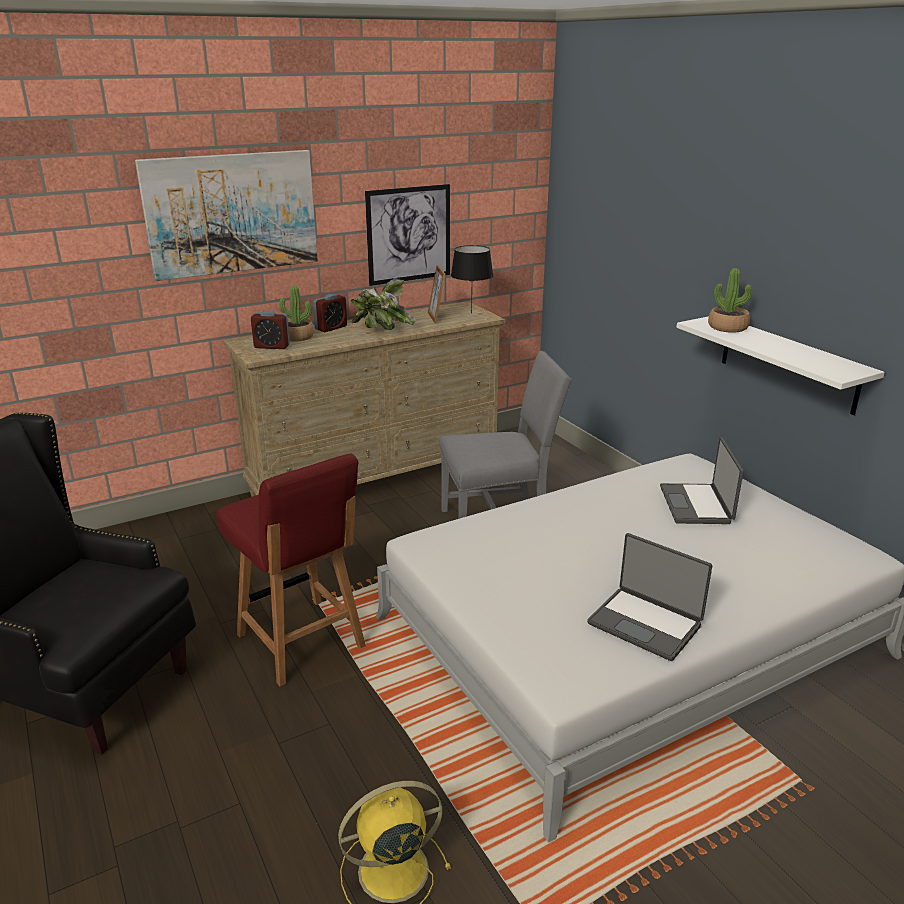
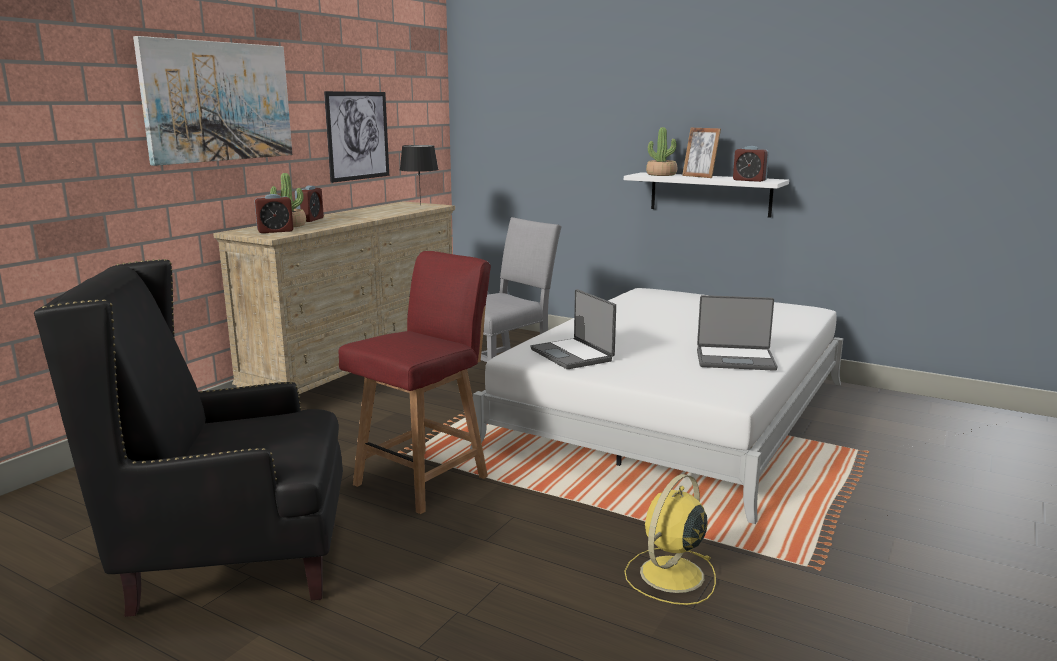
camera: 30 degrees left, 10 degrees down
(302, 642) = (424, 479): red chair -> red chair turned 75 degrees counterclockwise
(381, 331) = (362, 217): potted plant -> none
(436, 317) = (395, 209): picture frame -> picture frame (699, 176)
(697, 505) = (683, 306): laptop -> laptop (573, 355)
(817, 366) = (749, 180): none -> alarm clock

